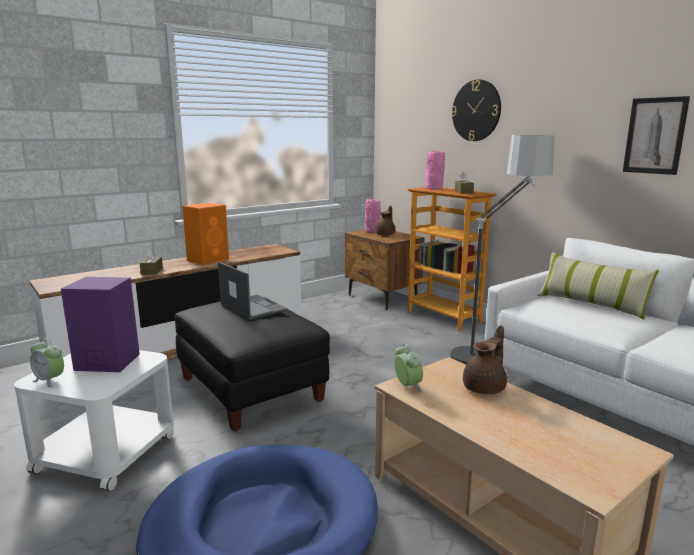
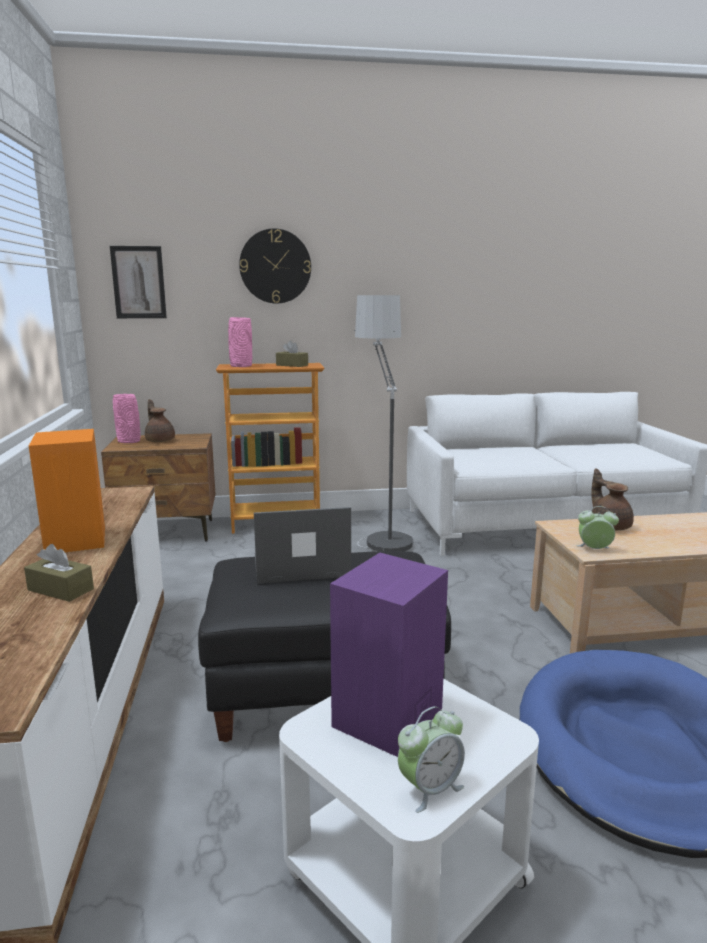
camera: 60 degrees left, 0 degrees up
(591, 304) = (487, 449): pillow -> none
(654, 136) = (474, 295): picture -> picture (138, 282)

